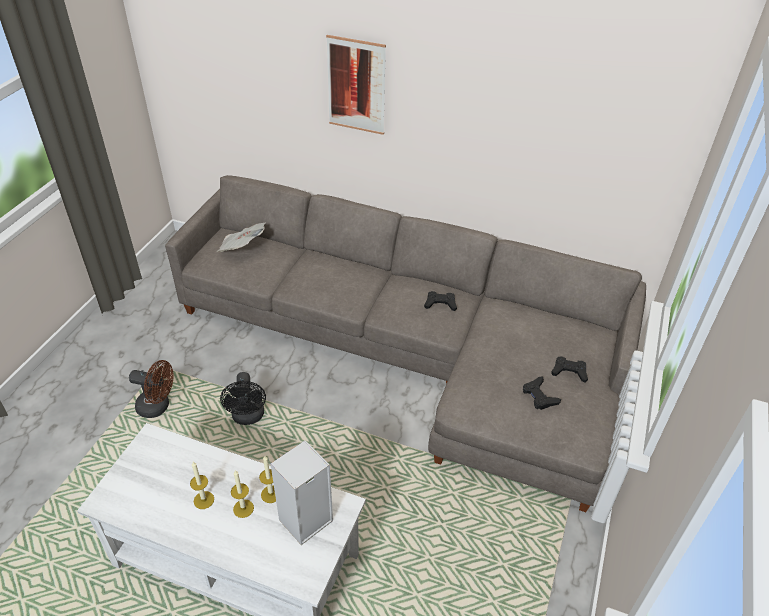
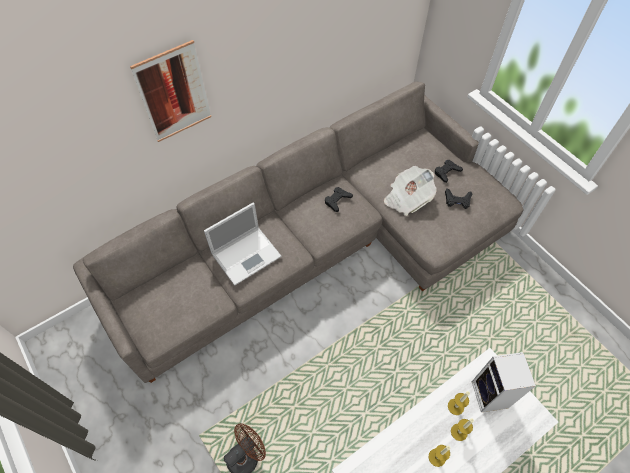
camera: 55 degrees left, 15 degrees up
(242, 248) = (163, 296): newspaper -> newspaper (407, 198)
(248, 417) = (305, 390): black fan -> none
(324, 274) = (247, 254): none -> laptop

